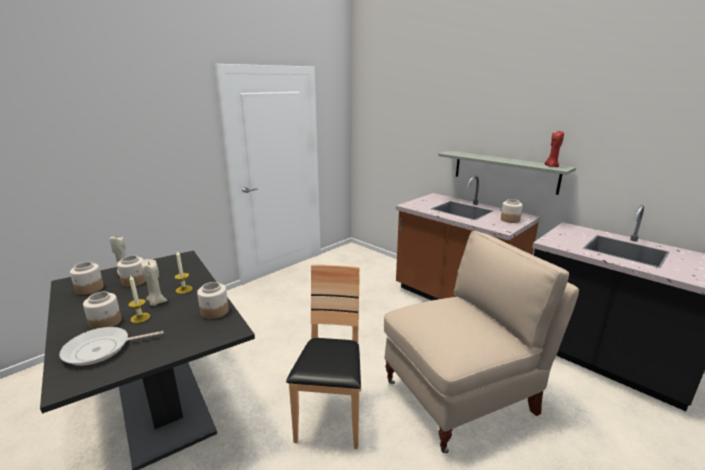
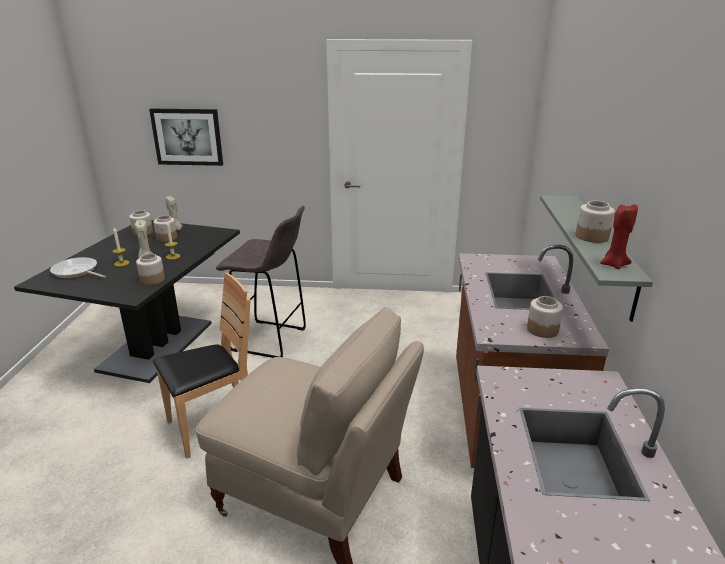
camera: 50 degrees right, 5 degrees up
(74, 173) = (187, 137): none -> picture
(106, 322) = (107, 257): jar -> jar (592, 237)
(261, 339) = (271, 340): none -> grey stool

